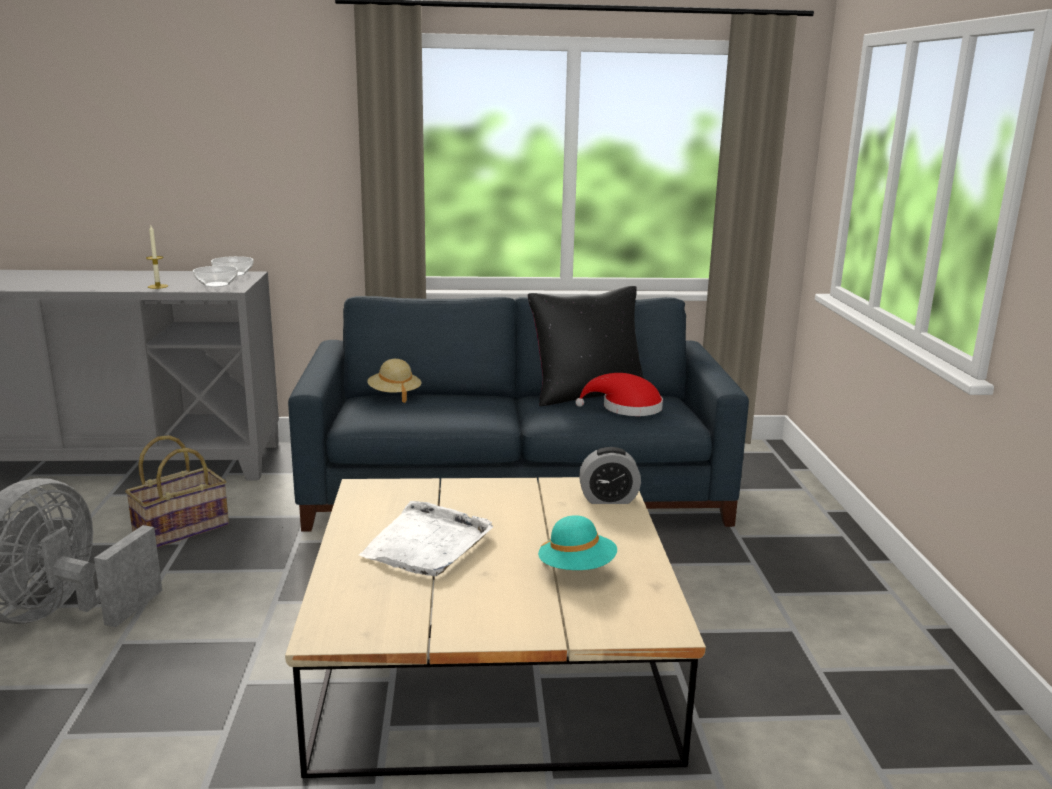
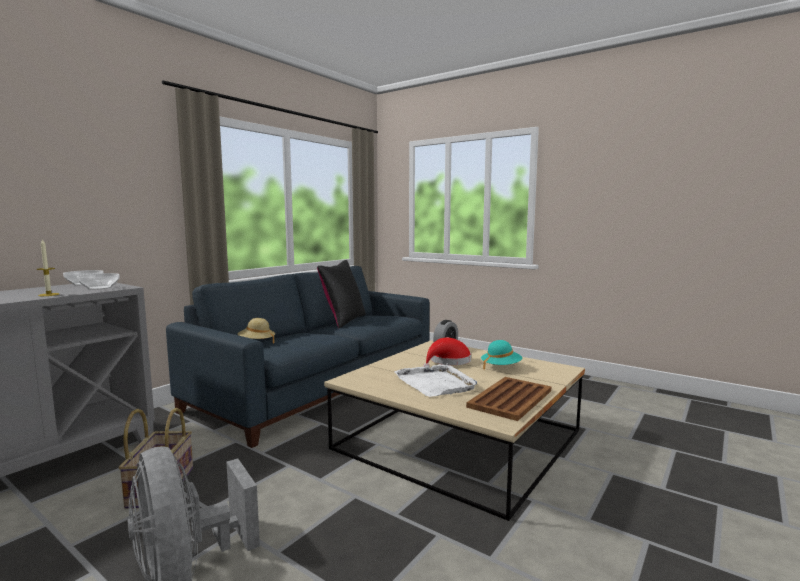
camera: 50 degrees left, 10 degrees down
(429, 615) = (510, 399): none -> brown tray
(626, 408) = (377, 319): red hat -> red hat (448, 361)

